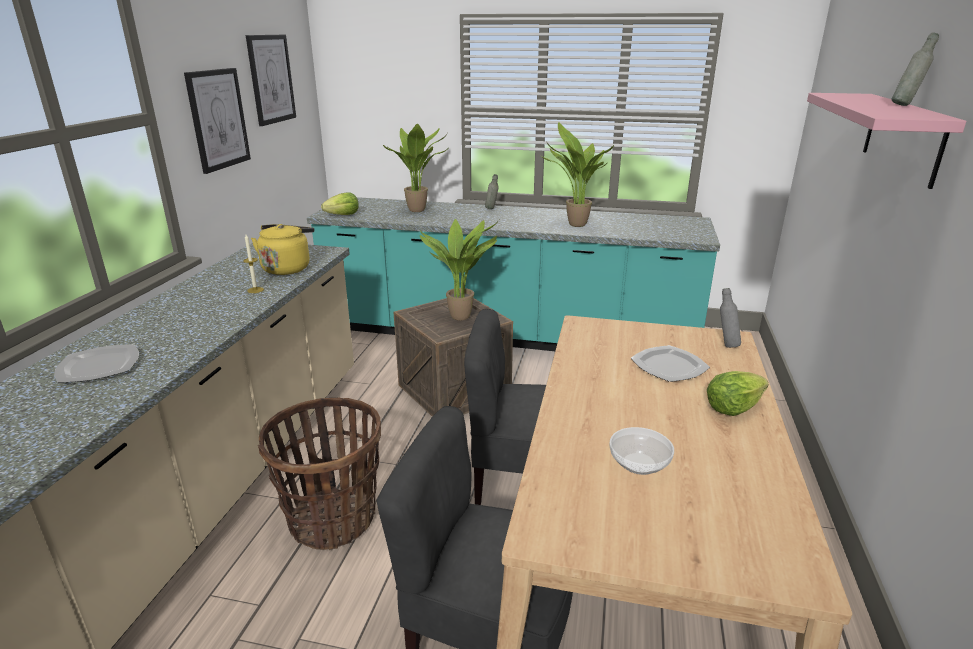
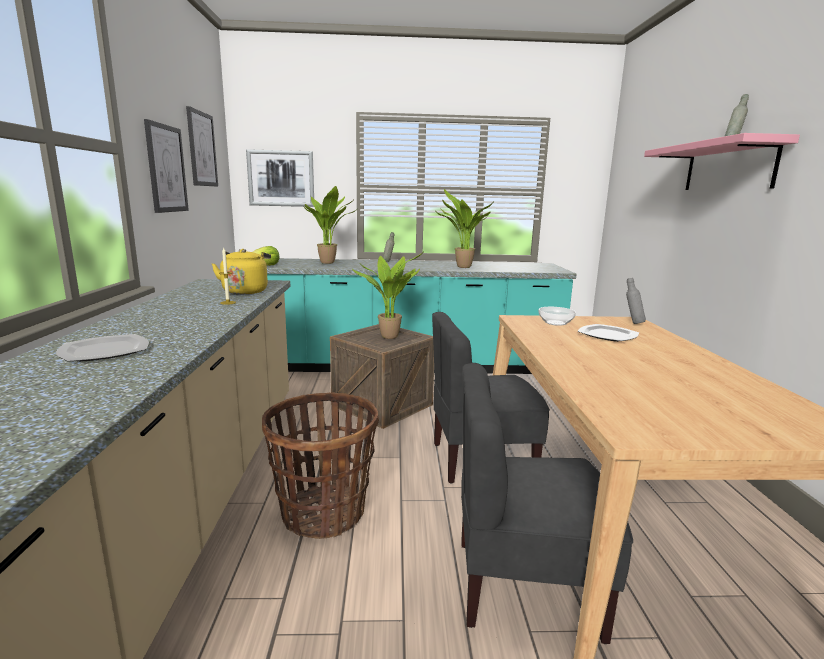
camera: 15 degrees left, 10 degrees down
(373, 100) = (281, 178): none -> picture
(638, 464) = (653, 385): bowl -> bowl (555, 323)
(732, 408) = (679, 352): lettuce -> none

